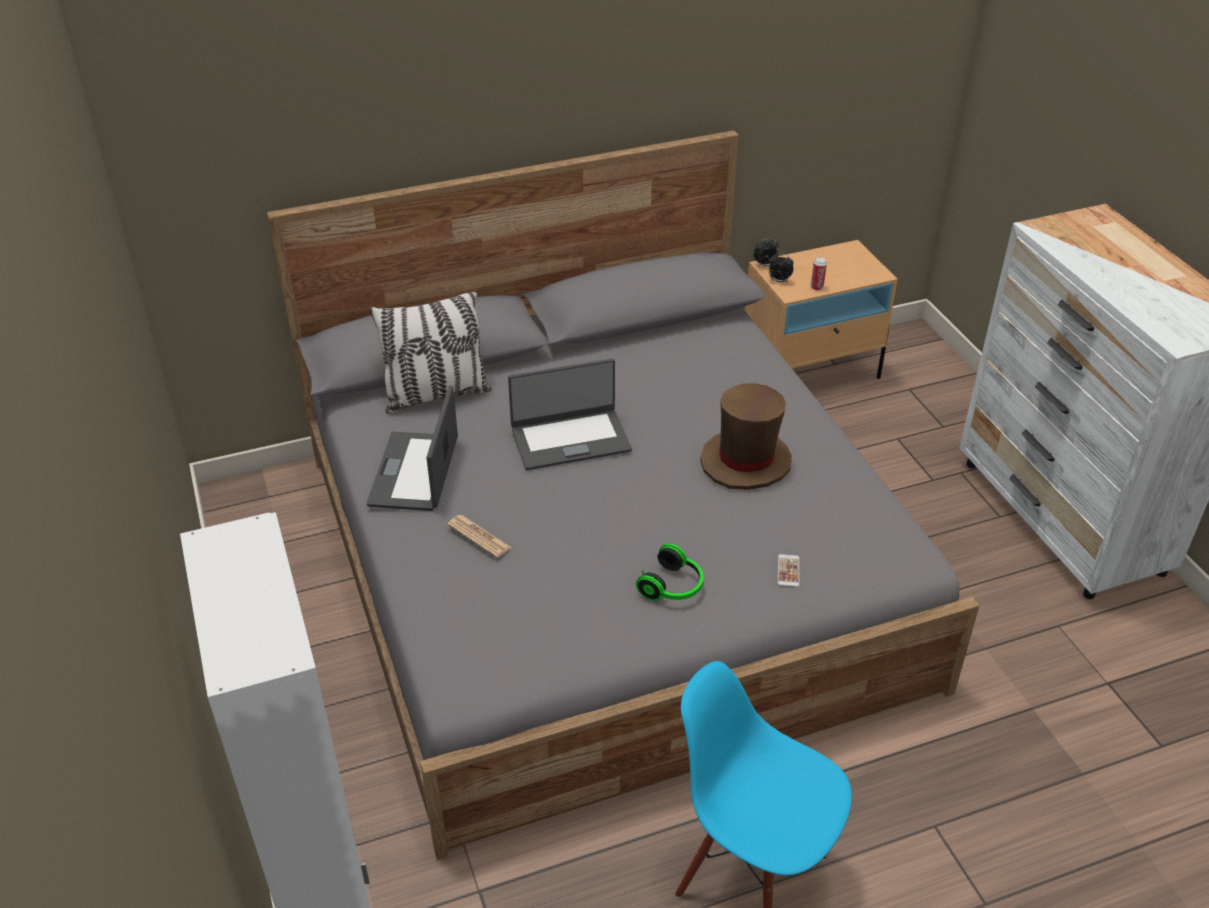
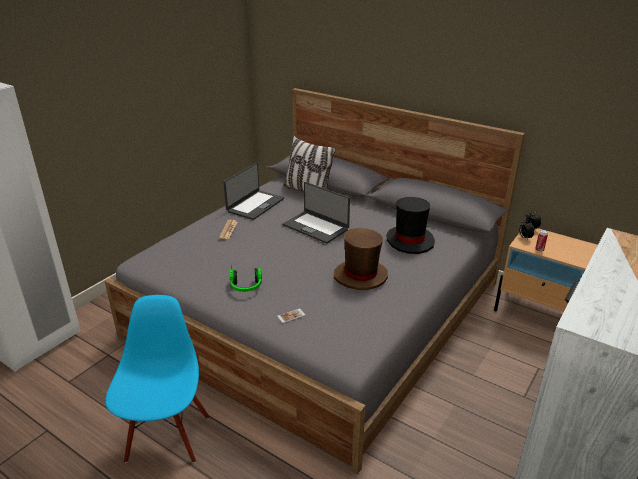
camera: 55 degrees right, 10 degrees down
(416, 472) = (255, 205): laptop -> laptop turned 150 degrees clockwise
(698, 373) = (410, 241): none -> black hat

